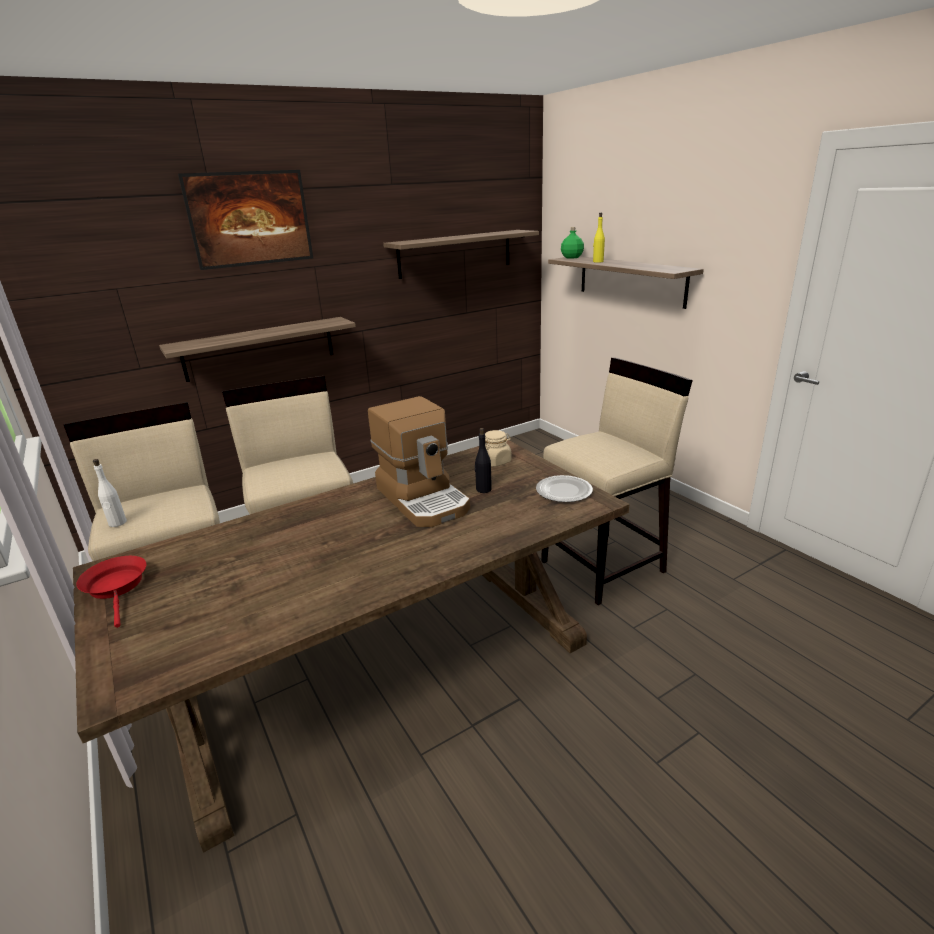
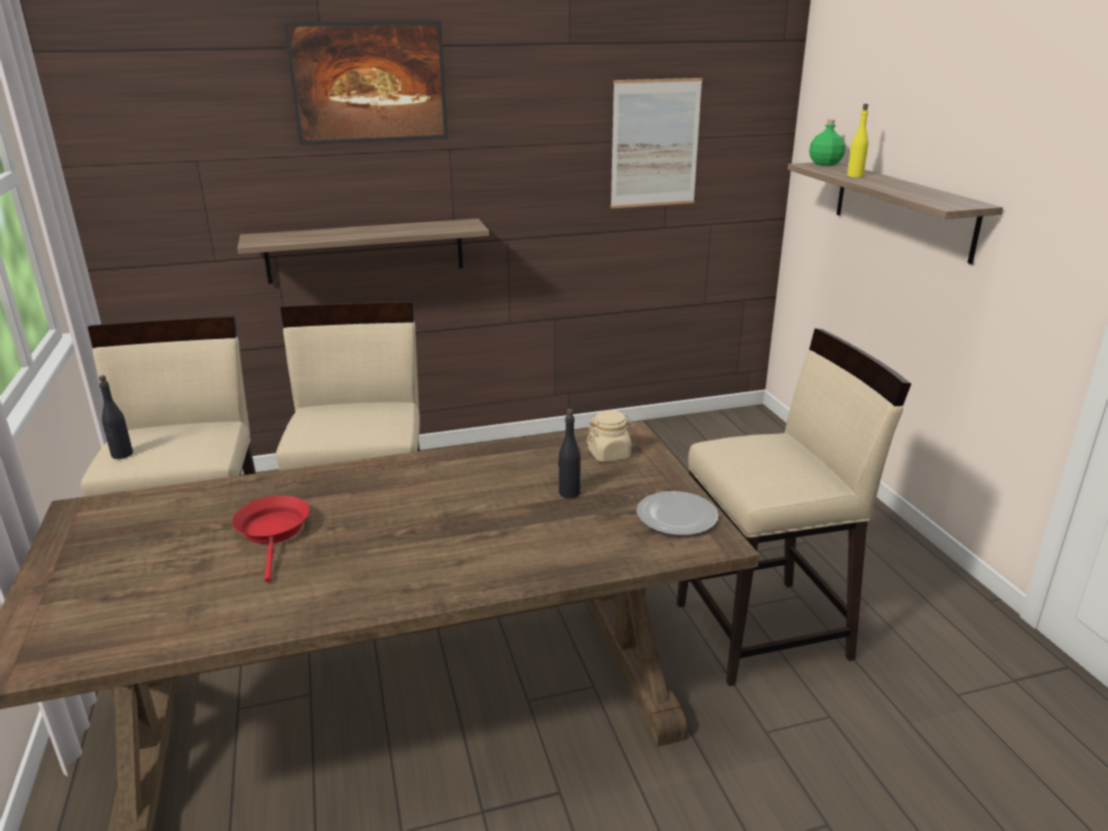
camera: 15 degrees right, 0 degrees up
(117, 523) = (122, 454): white bottle -> black bottle
(117, 587) = (81, 536): red frying pan -> red frying pan (274, 532)
(424, 498) = (485, 491): coffee machine -> none
(455, 253) = (655, 144): shelf -> picture

